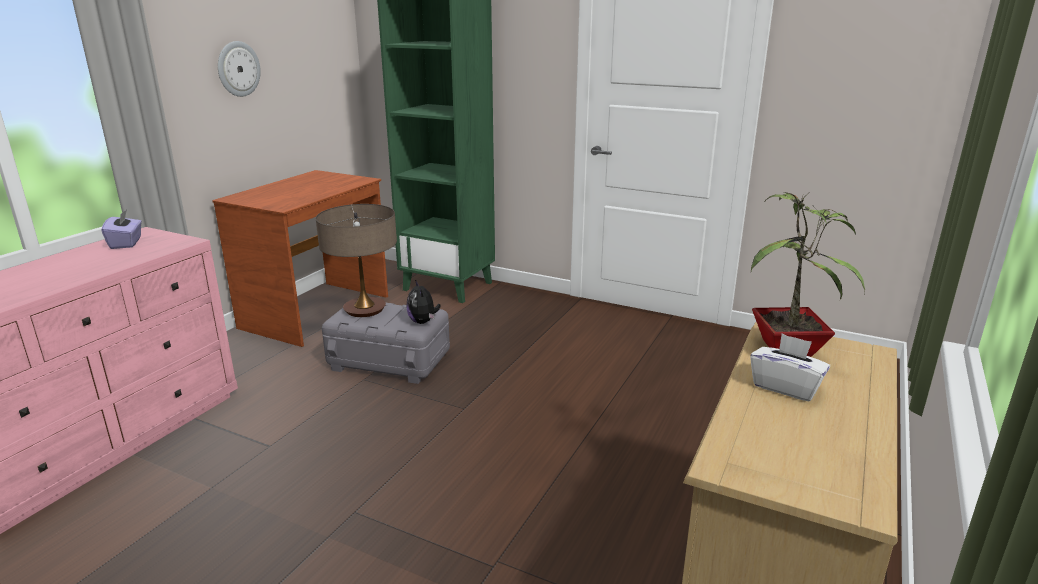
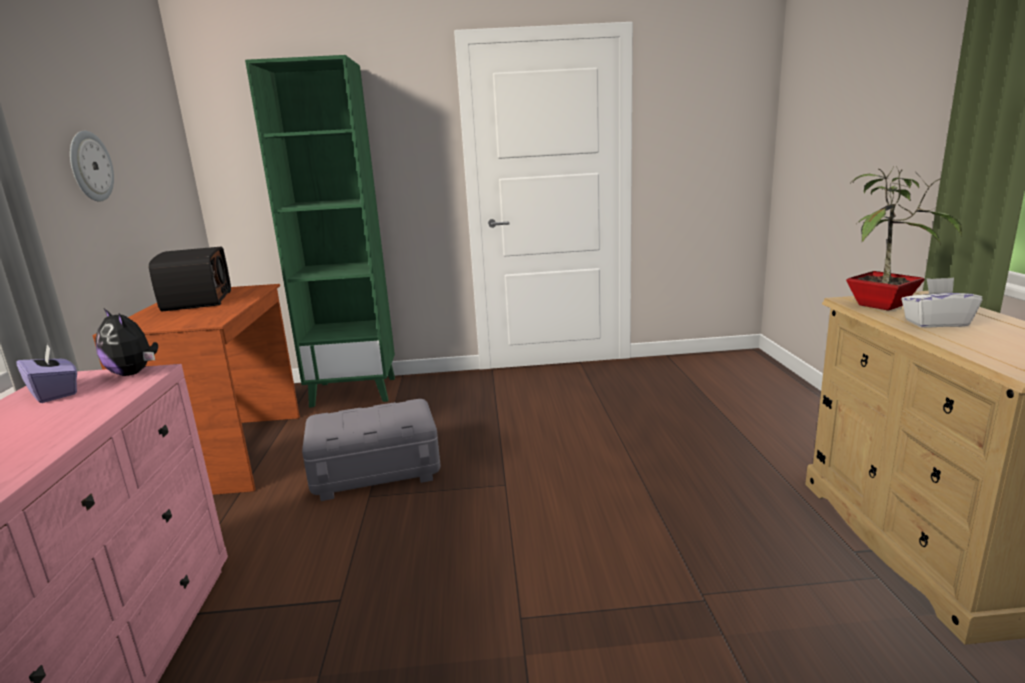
camera: 30 degrees left, 5 degrees down
(306, 183) = (196, 301): none -> radio
(364, 309) = (338, 420): table lamp -> none
(423, 322) = (418, 413): plush toy -> plush toy (134, 373)

